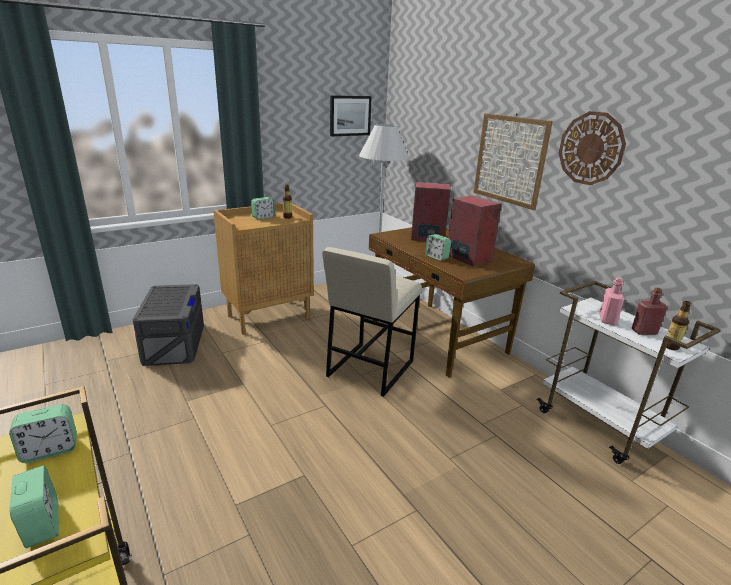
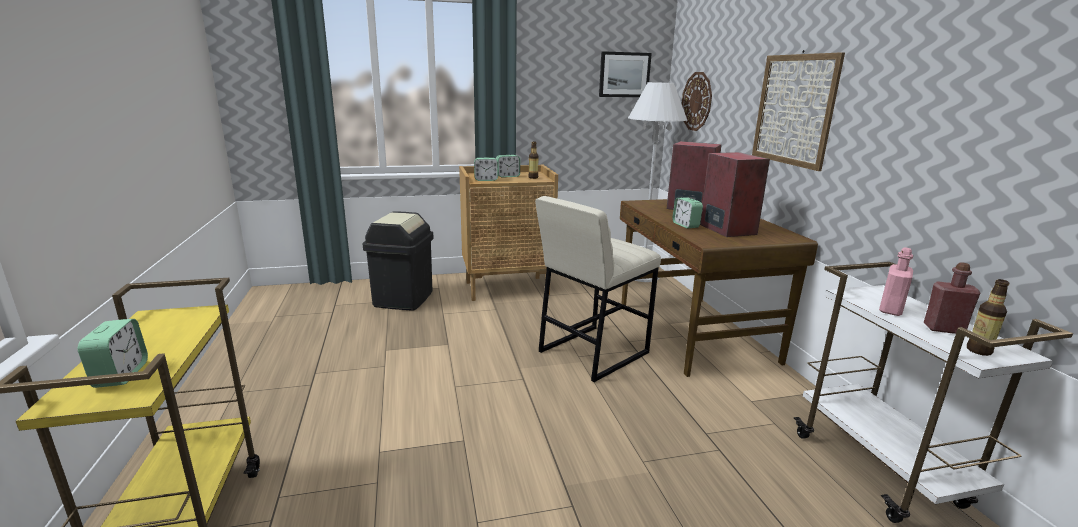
camera: 20 degrees right, 5 degrees down
(50, 450) = (176, 326): alarm clock -> alarm clock (486, 180)
(174, 343) = (403, 299): grey storage box -> black trash can
(591, 148) = (891, 81): wall clock -> wall clock (697, 101)

